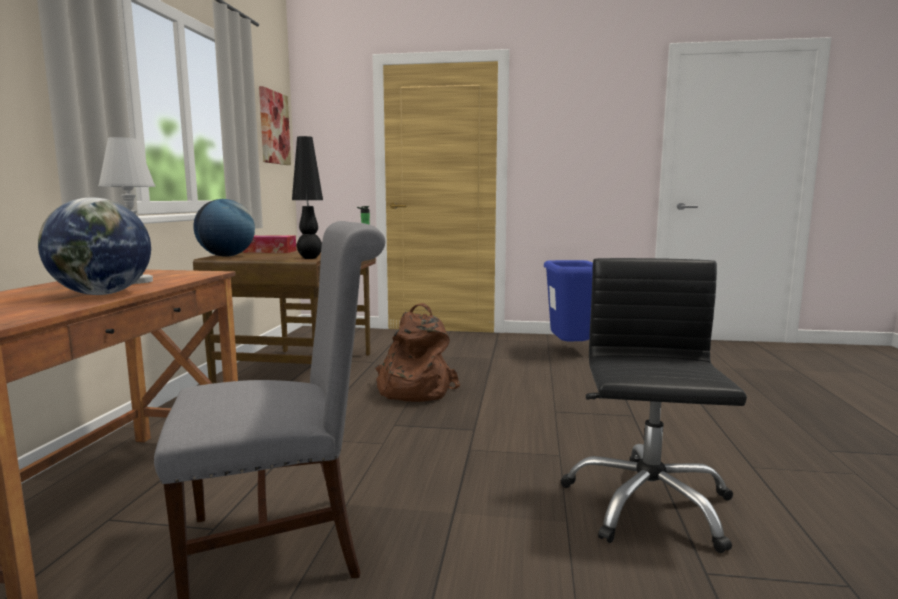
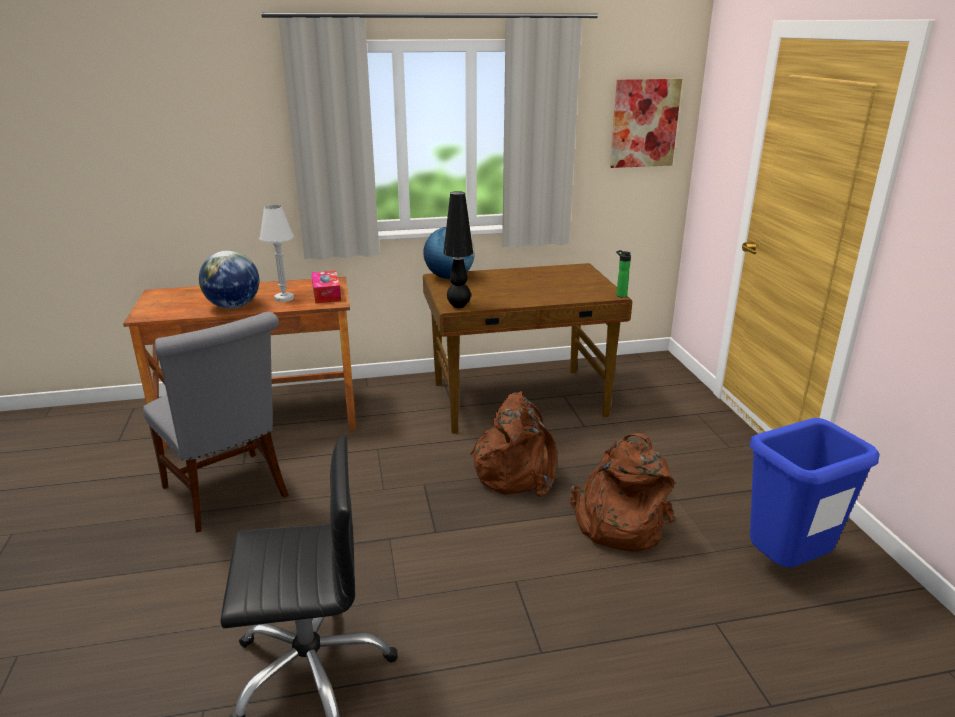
camera: 70 degrees right, 15 degrees up
(270, 251) = (500, 280): tissue box -> tissue box (326, 294)
(505, 374) = (617, 523): none -> brown backpack

